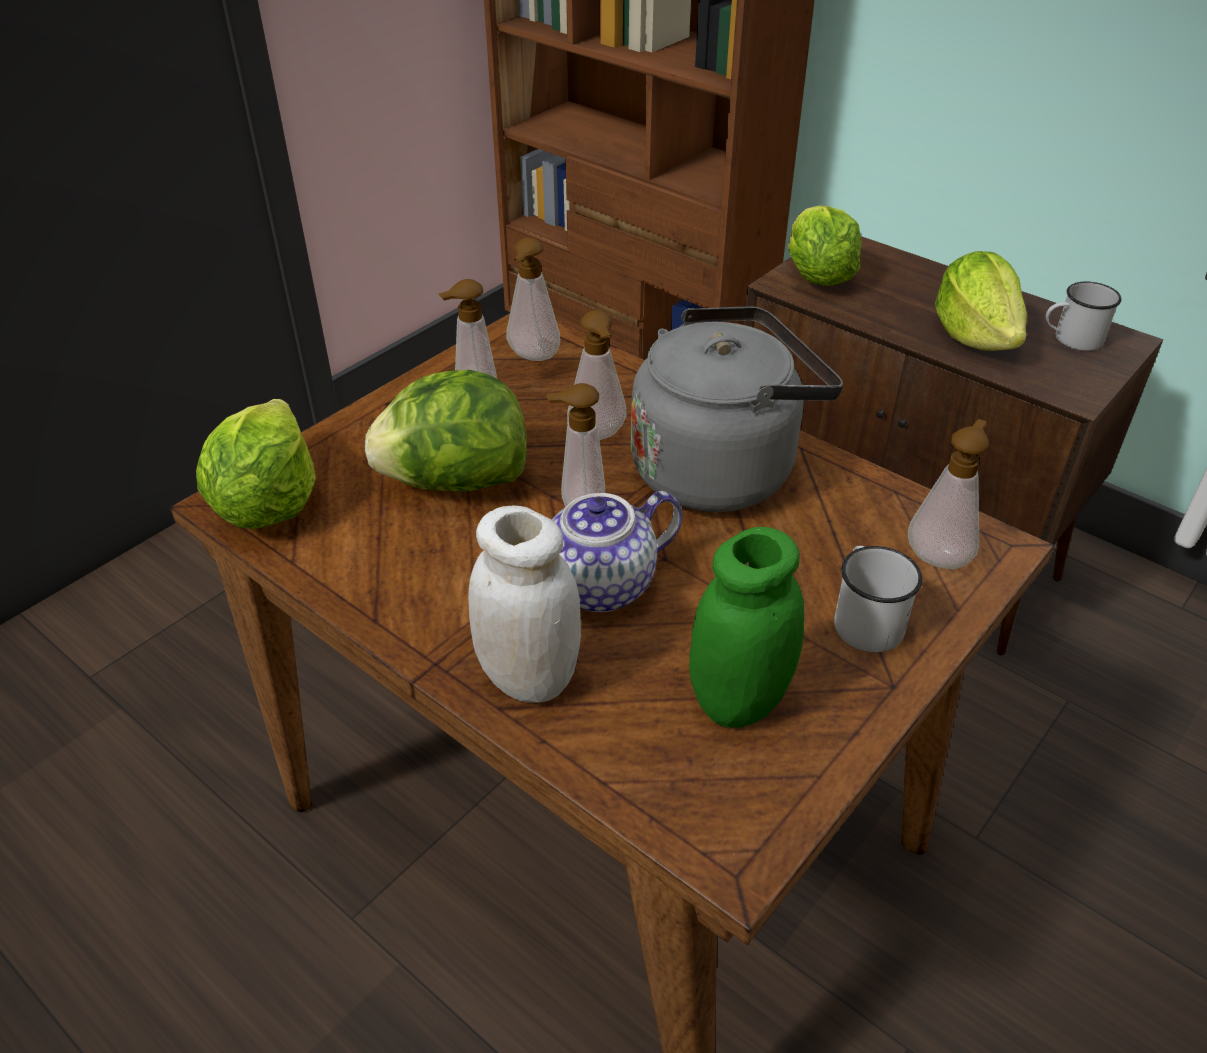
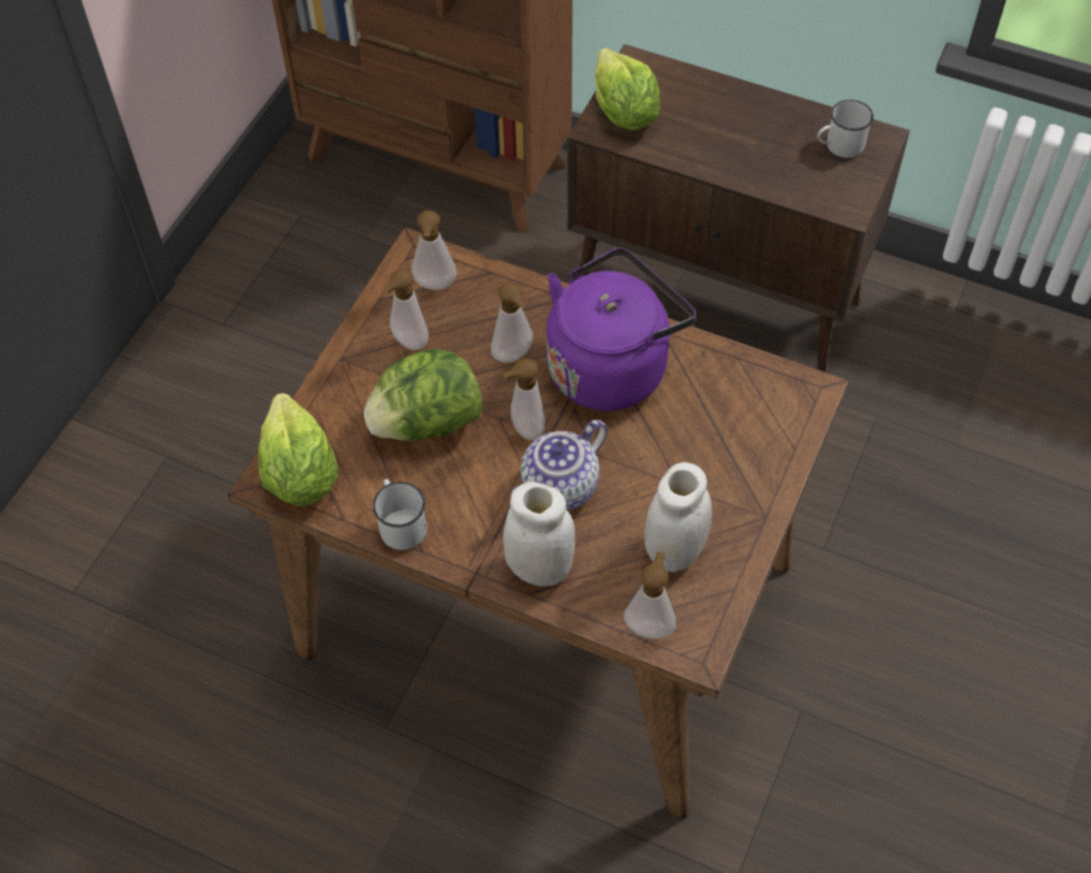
camera: 15 degrees left, 15 degrees up
(720, 468) = (611, 365): grey kettle -> purple kettle
(739, 700) = (675, 551): green jar -> white jar
(864, 618) = (738, 470): white mug -> white mug (400, 523)
(939, 556) = (776, 408): soap dispenser -> soap dispenser (650, 625)
(975, 336) = (765, 159): lettuce -> none

